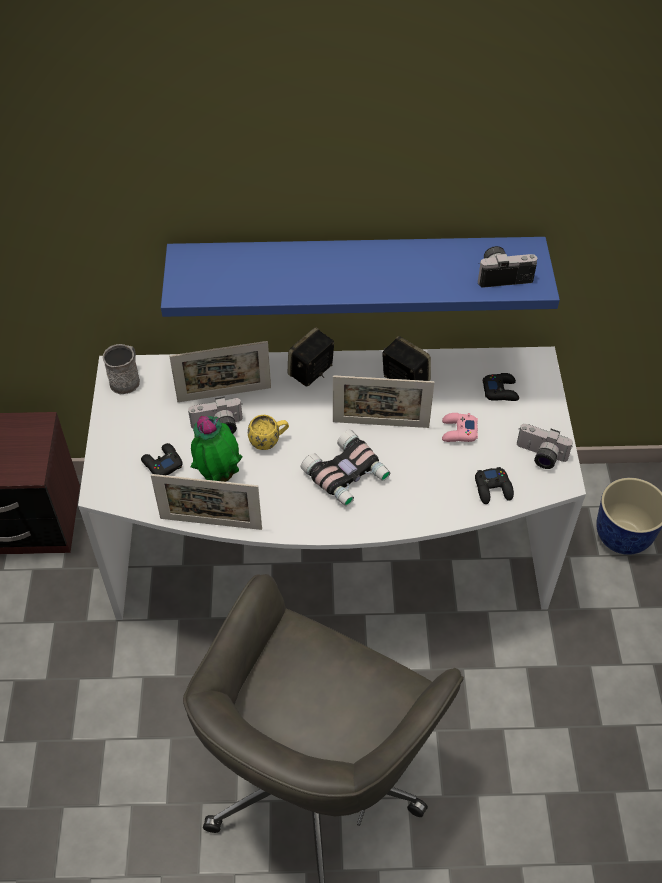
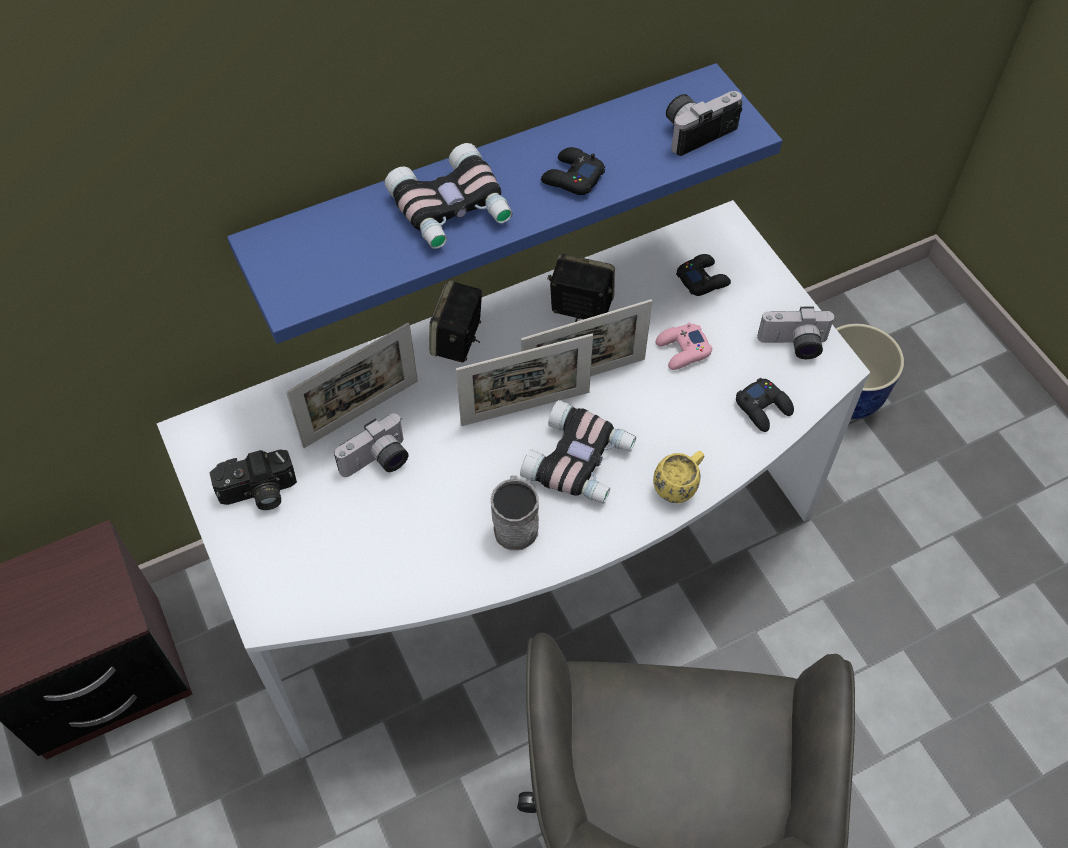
camera: 25 degrees left, 5 degrees up
(127, 379) = (215, 442): grey mug -> grey mug (515, 523)
(135, 419) = (258, 493): none -> camera
(162, 463) = (330, 541): black game controller -> black game controller (572, 177)
(211, 523) = (442, 598): picture frame -> picture frame (525, 408)
(219, 475) = (415, 527): potted plant -> none
(269, 441) = (455, 454): yellow mug -> yellow mug (679, 485)
(311, 272) = (452, 209): none -> binoculars

